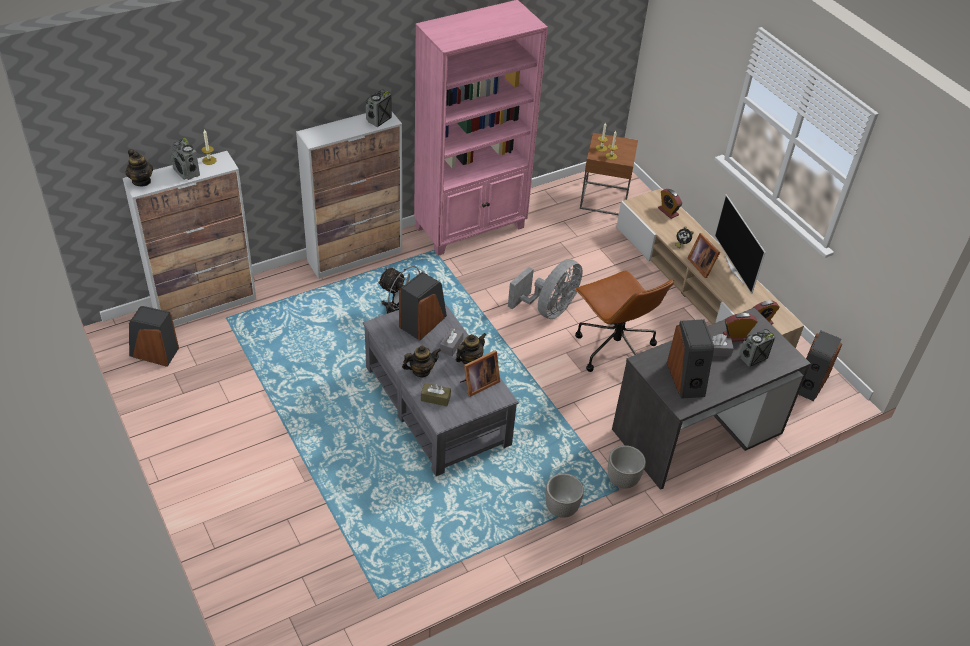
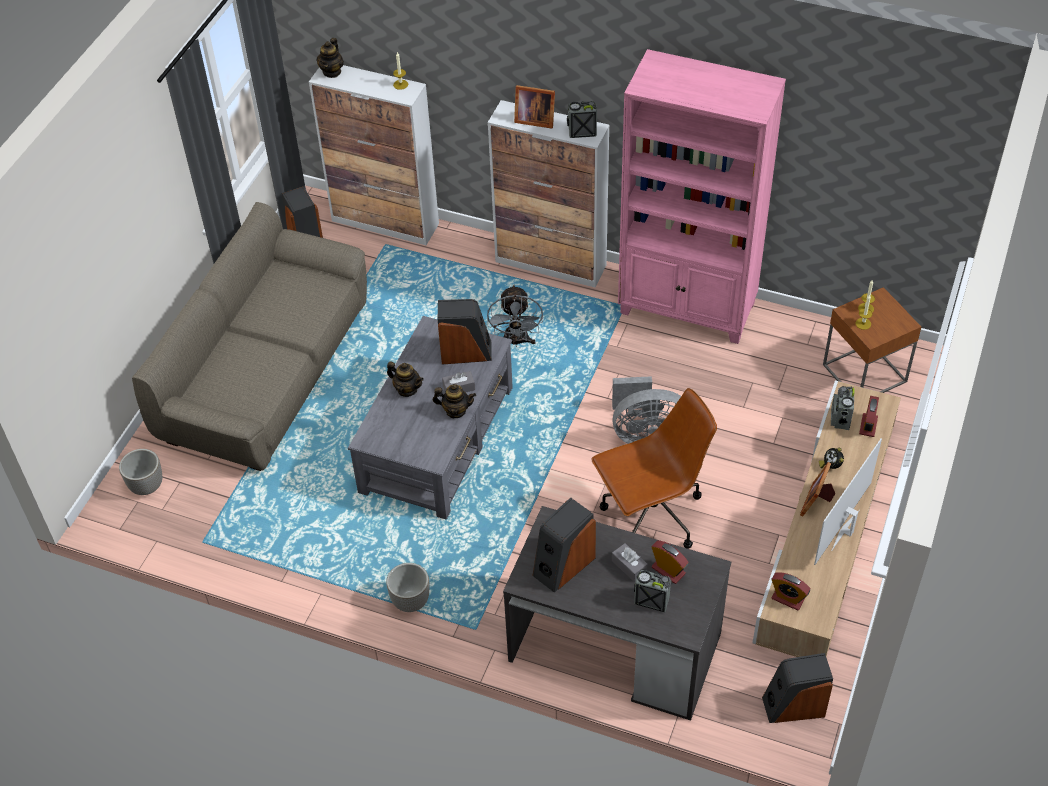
camera: 55 degrees right, 5 degrees up
(187, 173) = (370, 85): radio -> radio (840, 419)
(260, 455) = (268, 372): none -> sofa
(435, 398) = (386, 419): brown tissue box -> none
(478, 384) = (432, 435): picture frame -> picture frame (534, 119)
(613, 349) = (651, 516): brown office chair -> brown office chair turned 135 degrees counterclockwise
(622, 480) = (489, 625): planter -> planter (146, 486)

